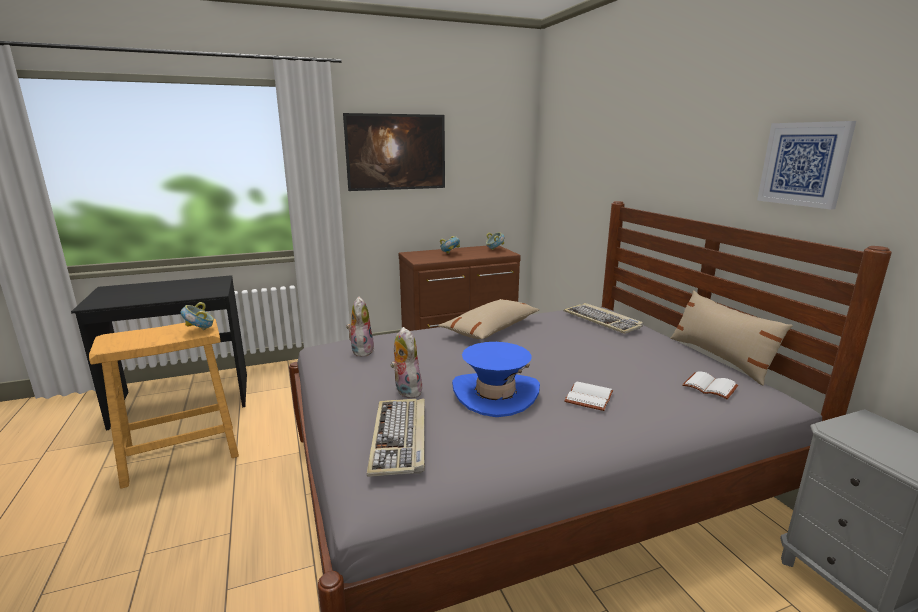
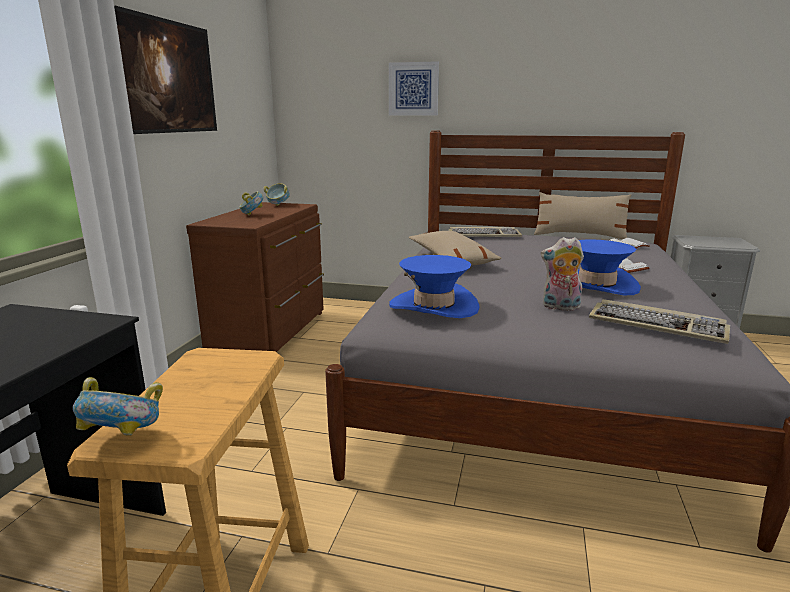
camera: 55 degrees left, 0 degrees up
(200, 330) = (242, 361): bowl -> bowl (124, 439)
(361, 350) = (433, 306): plush toy -> blue hat
(804, 164) = (613, 85): picture -> picture (413, 89)

